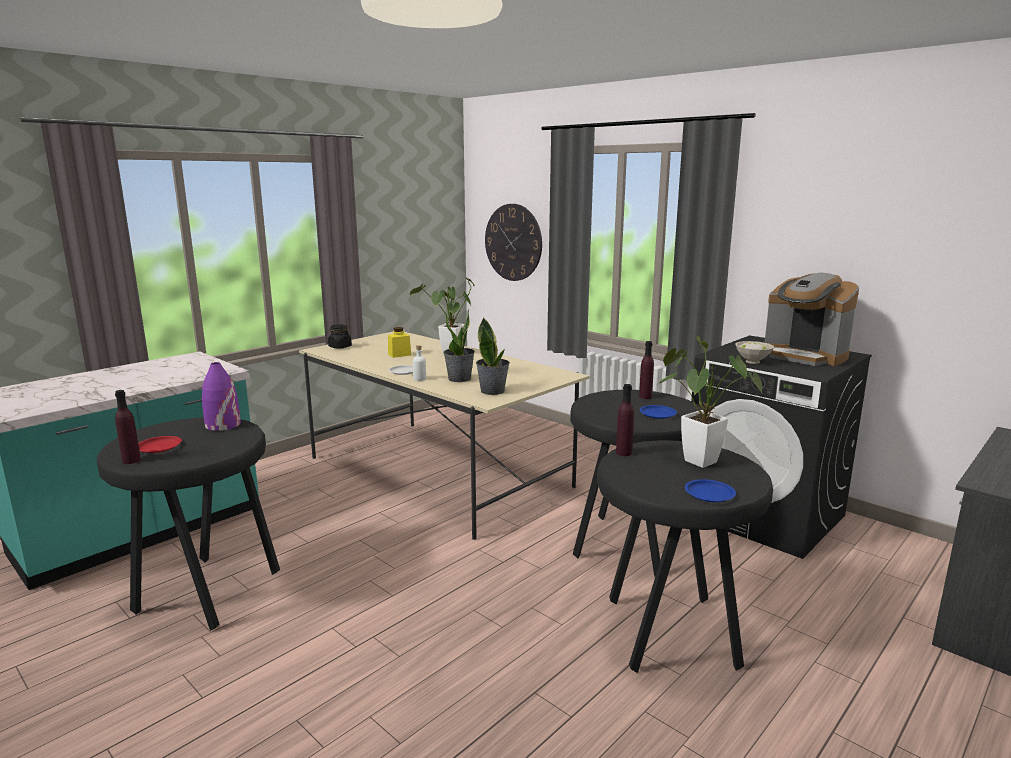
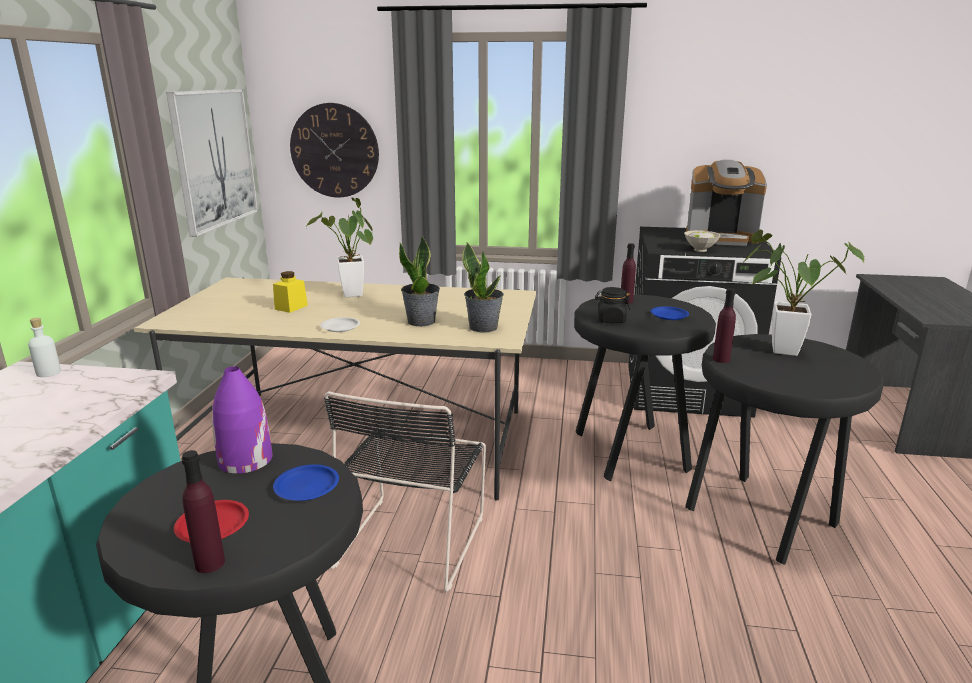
camera: 35 degrees left, 5 degrees up
(340, 347) = (189, 312): black jar -> black jar (611, 320)
(388, 541) = (413, 538): none -> black chair
(416, 242) = (214, 158): none -> picture
(419, 379) = (377, 331): white bottle -> white bottle (48, 373)
(709, 494) = (847, 377): blue plate -> blue plate (306, 487)

